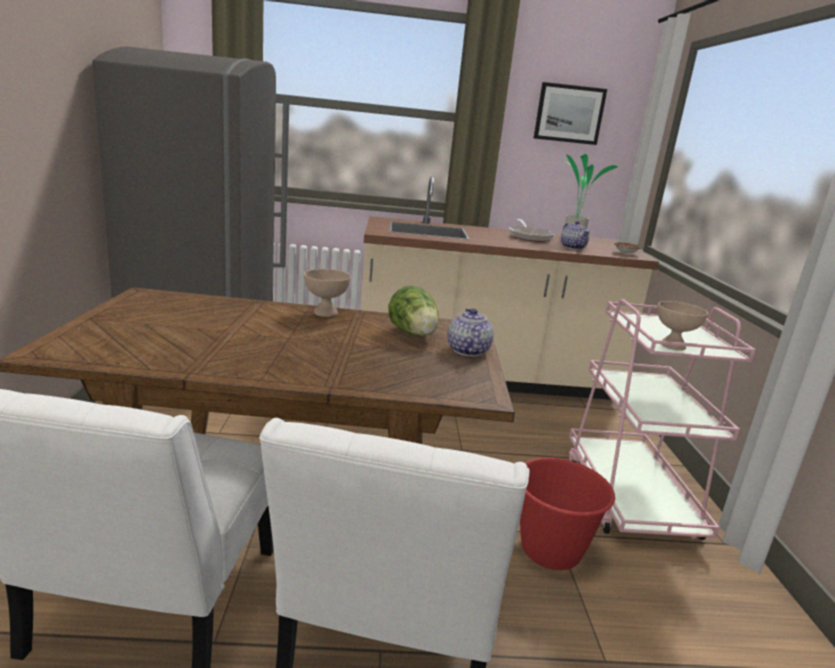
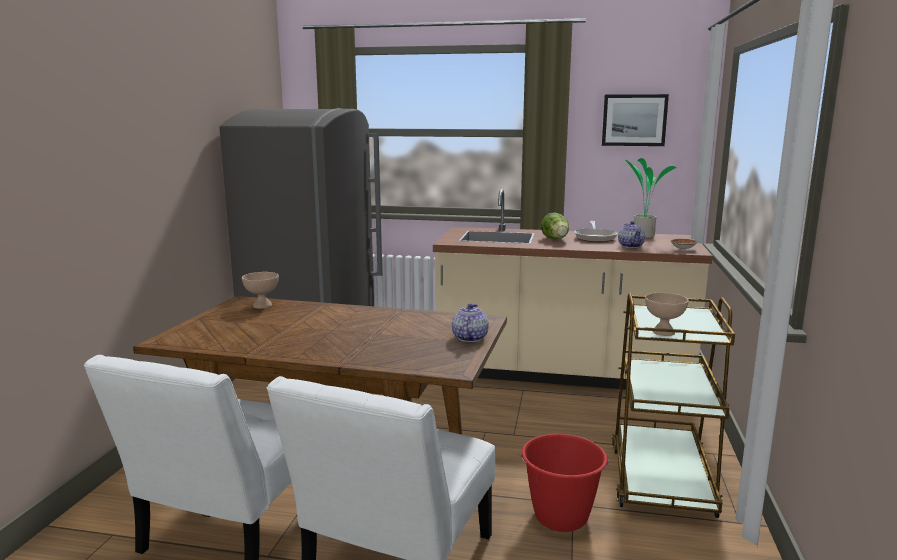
camera: 15 degrees right, 5 degrees down
(325, 312) = (371, 311): beige bowl -> beige bowl (262, 305)
(414, 334) = (433, 326): lettuce -> lettuce (556, 240)
(629, 497) = (661, 479): pink cart -> brown cart

